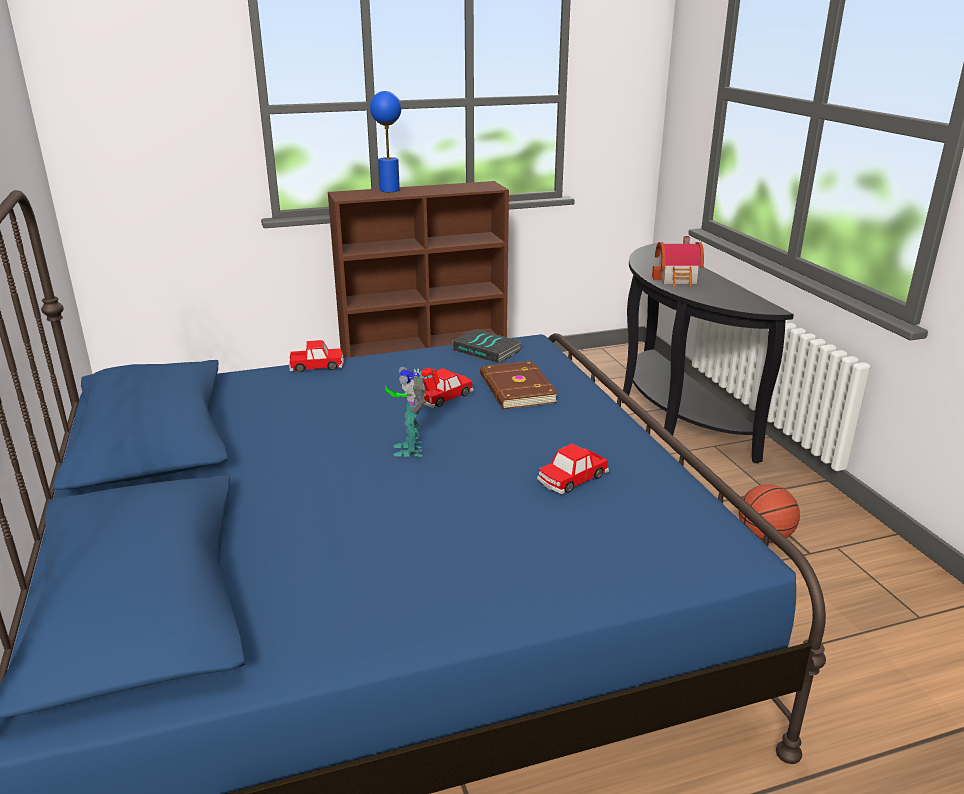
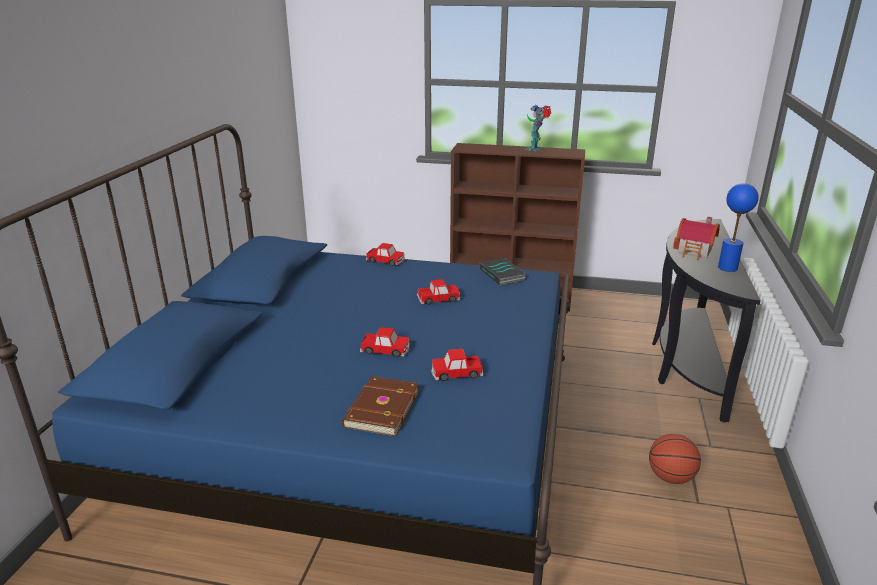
camera: 30 degrees right, 0 degrees up
(389, 190) = (498, 147): blue table lamp -> blue table lamp (727, 268)
(412, 448) = (383, 326): toy robot -> toy robot (535, 149)
(452, 477) = (385, 350): none -> toy car
(516, 389) = (490, 306): brown book -> brown book (380, 409)

